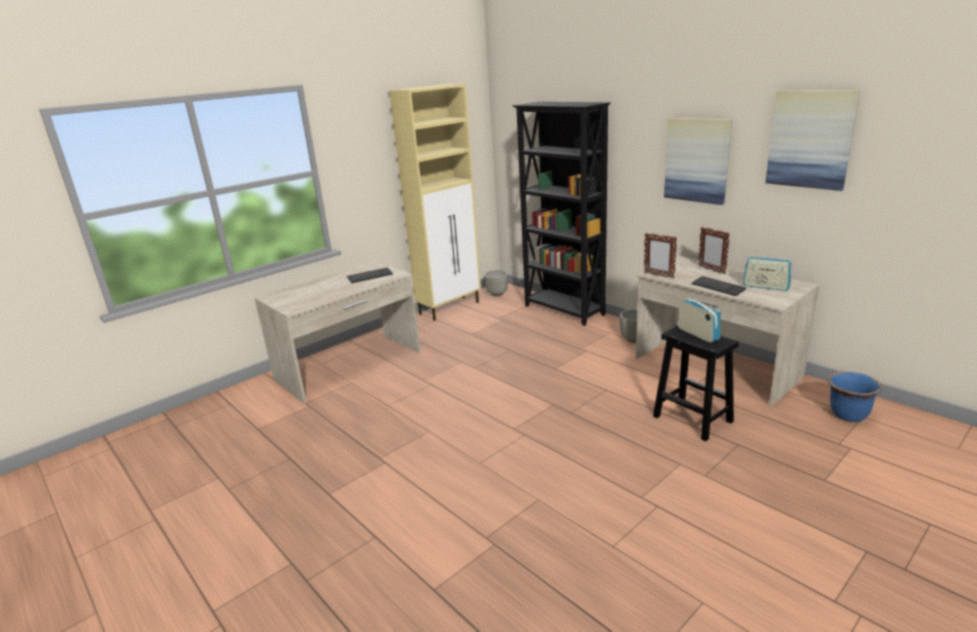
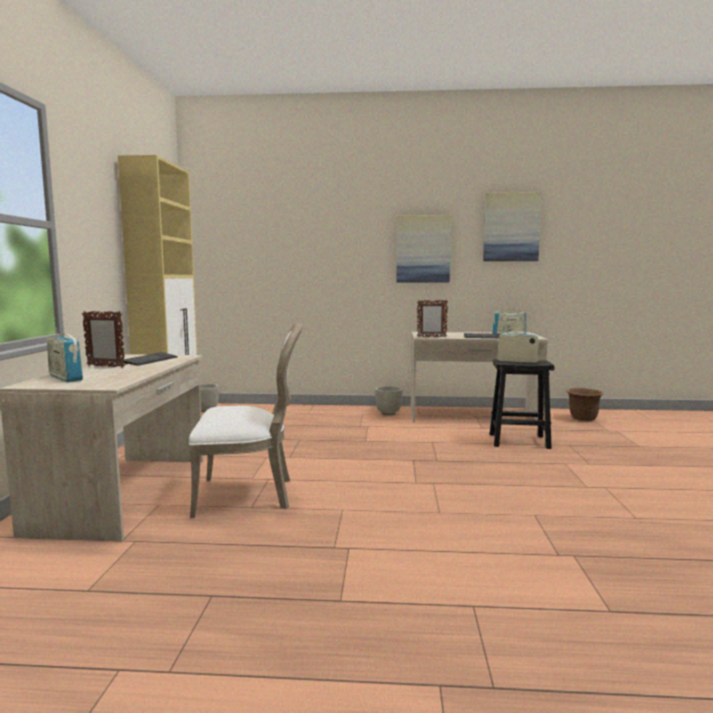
camera: 45 degrees left, 15 degrees down
(294, 292) = (65, 378): none -> radio
(400, 394) = (249, 495): none -> white chair
(564, 311) = (296, 409): black bookcase -> none
(711, 270) = (456, 333): picture frame -> picture frame (105, 366)
(848, 415) = (583, 418): blue planter -> brown planter

